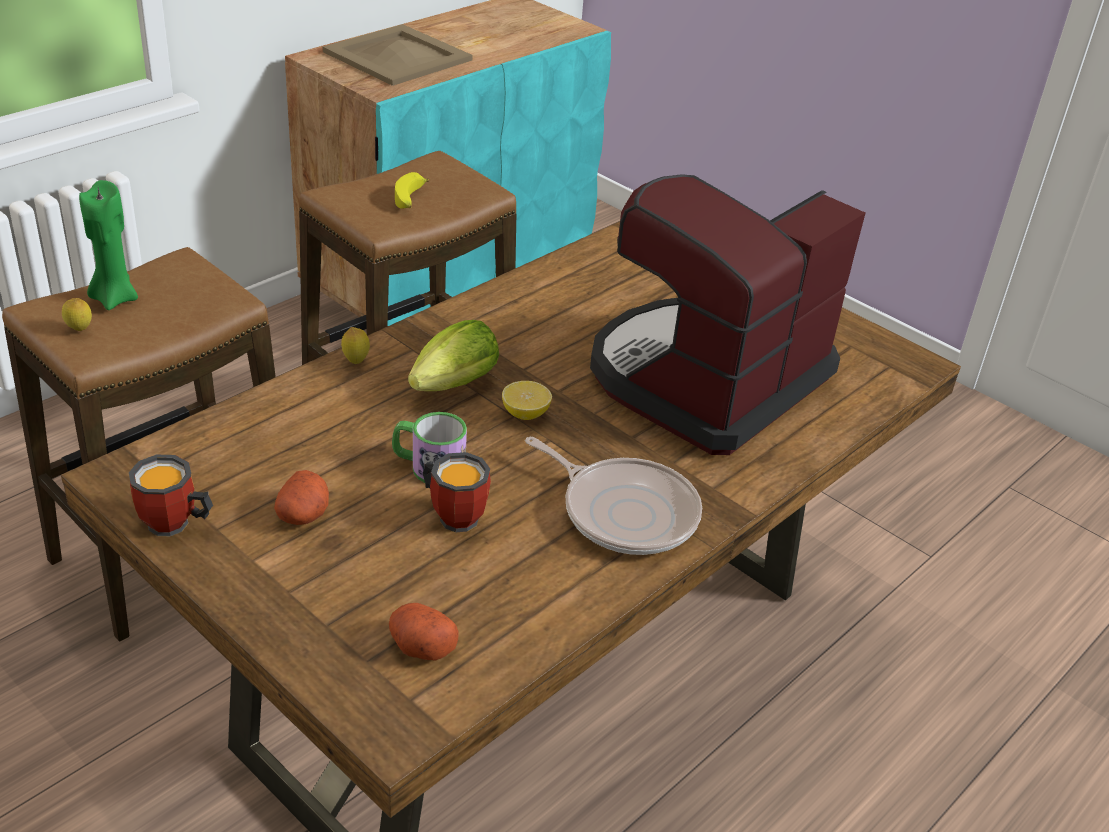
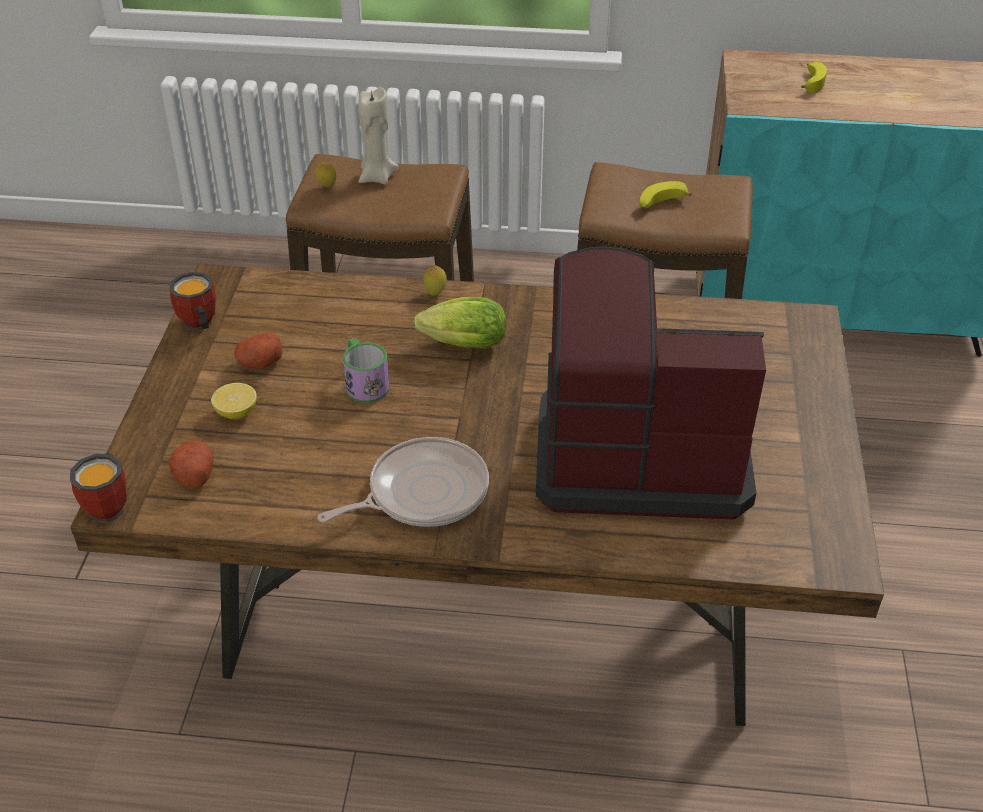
camera: 55 degrees right, 5 degrees up
(114, 298) = (377, 177): green candle -> beige candle
(396, 56) = (811, 82): beige tray -> banana
(455, 513) = (330, 420): mug -> mug (111, 505)
(525, 414) = (474, 392): lemon -> lemon (236, 413)
(624, 511) = (422, 493): frying pan -> frying pan turned 120 degrees counterclockwise

